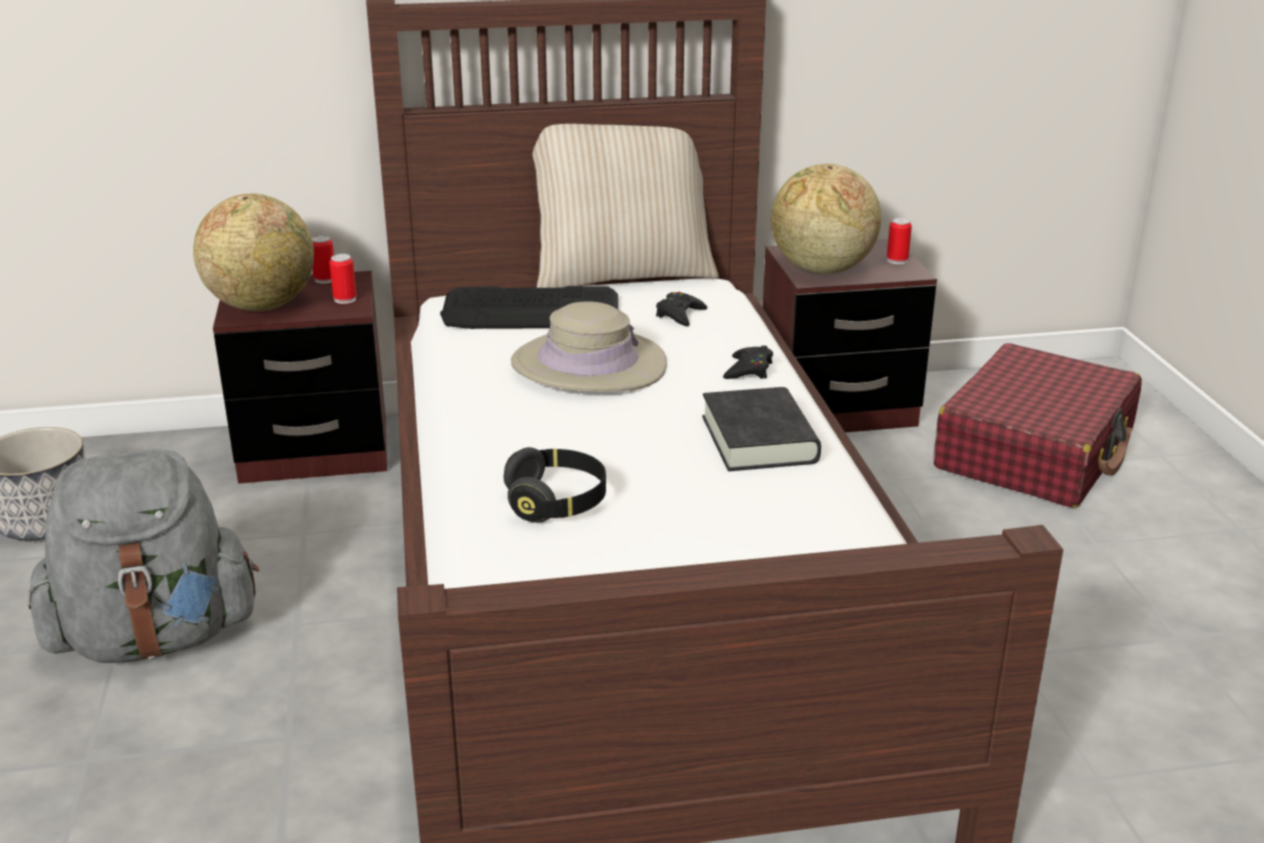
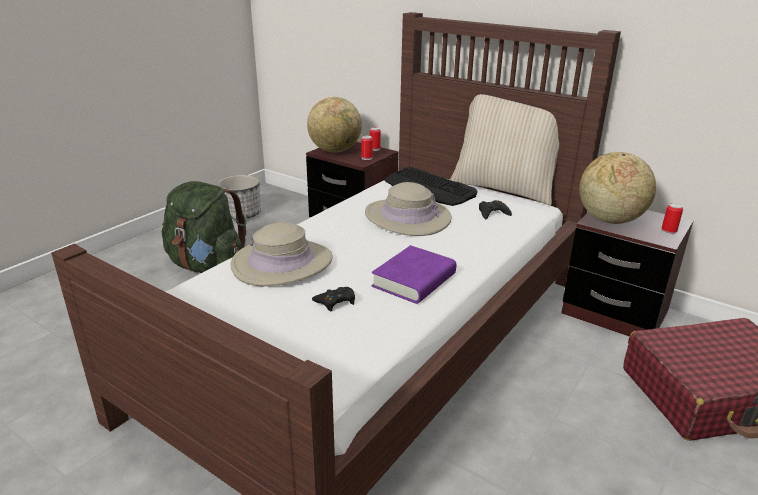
camera: 45 degrees right, 0 degrees up
(155, 638) = (207, 266): grey backpack -> green backpack
(556, 503) = (282, 263): black headphones -> beige hat
(748, 370) = (475, 249): black game controller -> black game controller (335, 301)
(759, 439) = (414, 280): black book -> purple book

